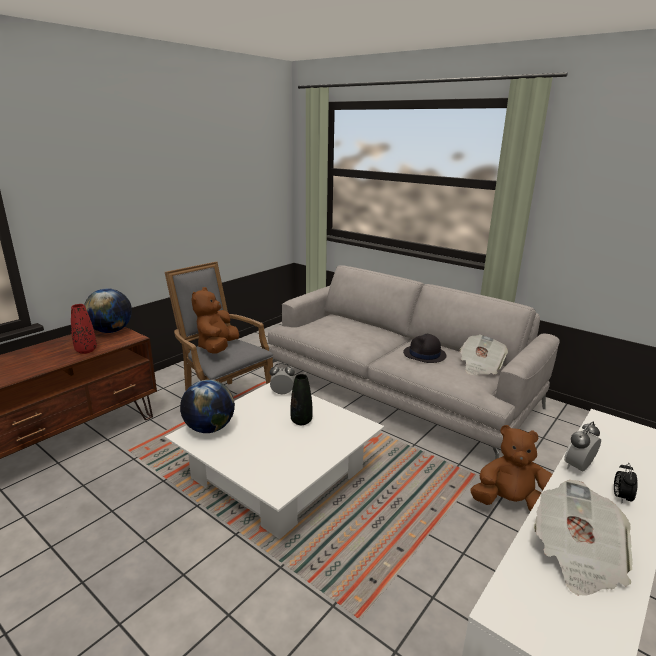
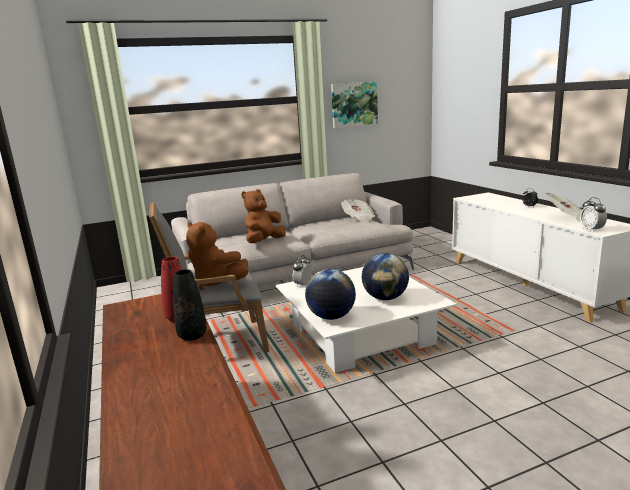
camera: 60 degrees left, 5 degrees down
(111, 331) = (136, 305): globe -> globe (385, 298)
(301, 421) = (354, 284): black vase -> black vase (192, 336)
(424, 355) = (326, 226): black hat -> none
(510, 503) = (443, 273): brown plush toy -> brown plush toy (264, 242)
(578, 467) = (504, 208): alarm clock -> alarm clock (591, 230)
(597, 208) = (354, 104): none -> picture

